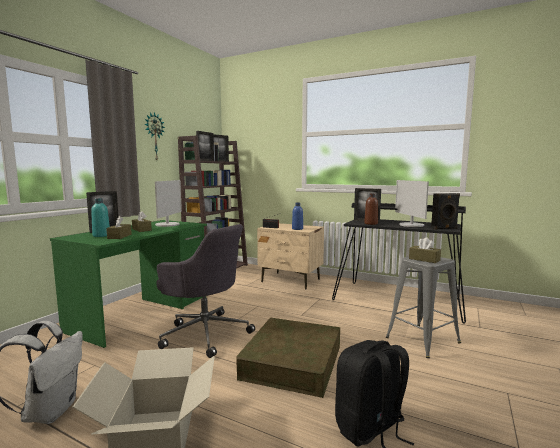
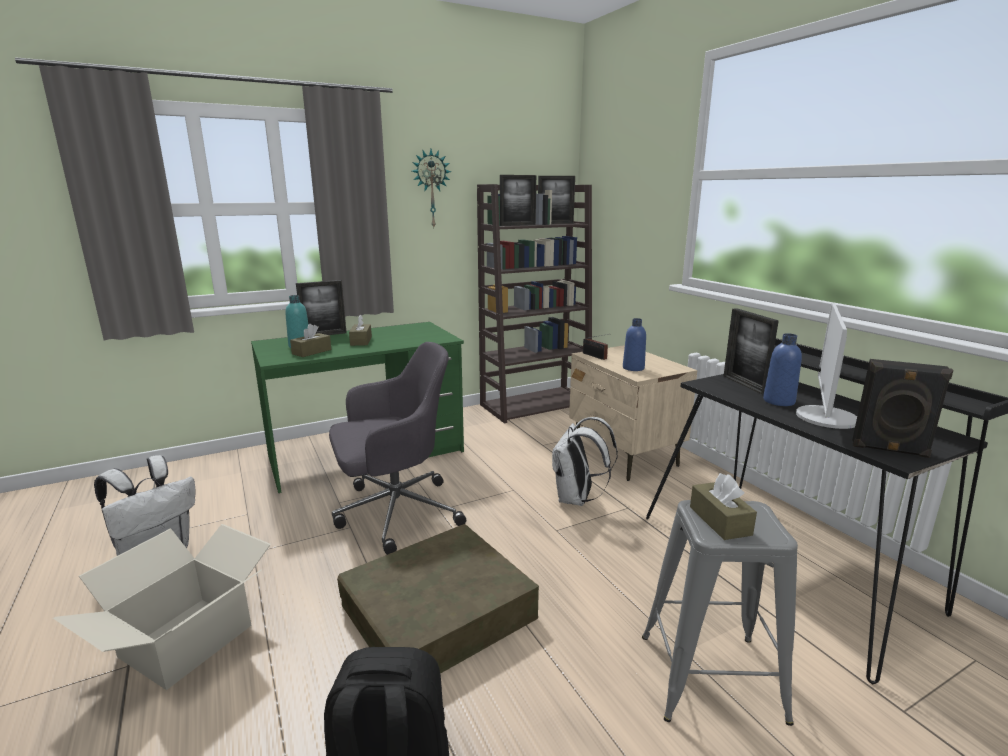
camera: 35 degrees right, 10 degrees up
(168, 224) = (411, 334): monitor -> none
(205, 333) = (395, 513): grey office chair -> grey office chair turned 90 degrees counterclockwise
(293, 301) = (577, 499): none -> white backpack
(371, 223) = (738, 393): brown bottle -> none
(388, 223) = (778, 401): none -> blue bottle

